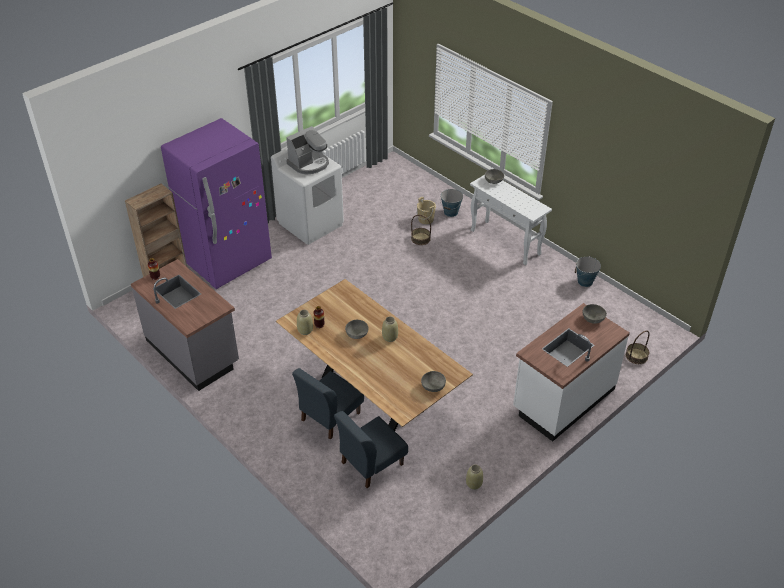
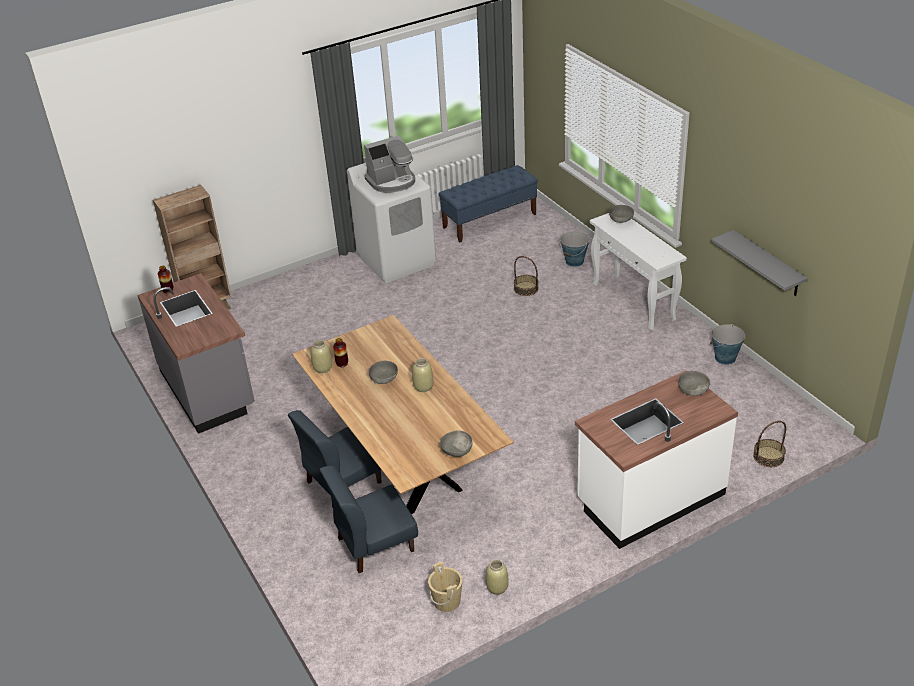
camera: 15 degrees right, 5 degrees down
(228, 262) = (285, 294): purple fridge -> none
(374, 182) = (490, 221): none -> blue bench
(426, 219) = (540, 267): beige bucket -> beige bucket (447, 601)
(620, 213) = (767, 264): none -> grey shelf

